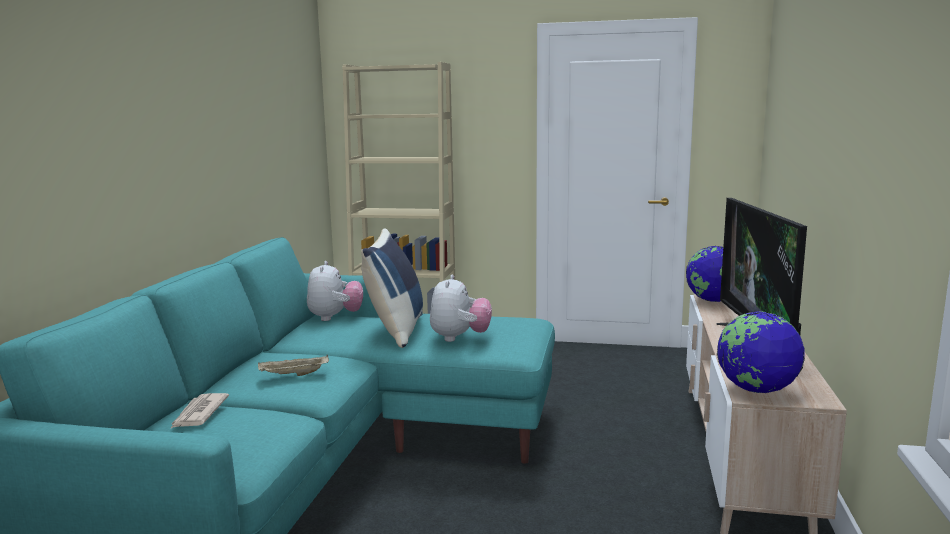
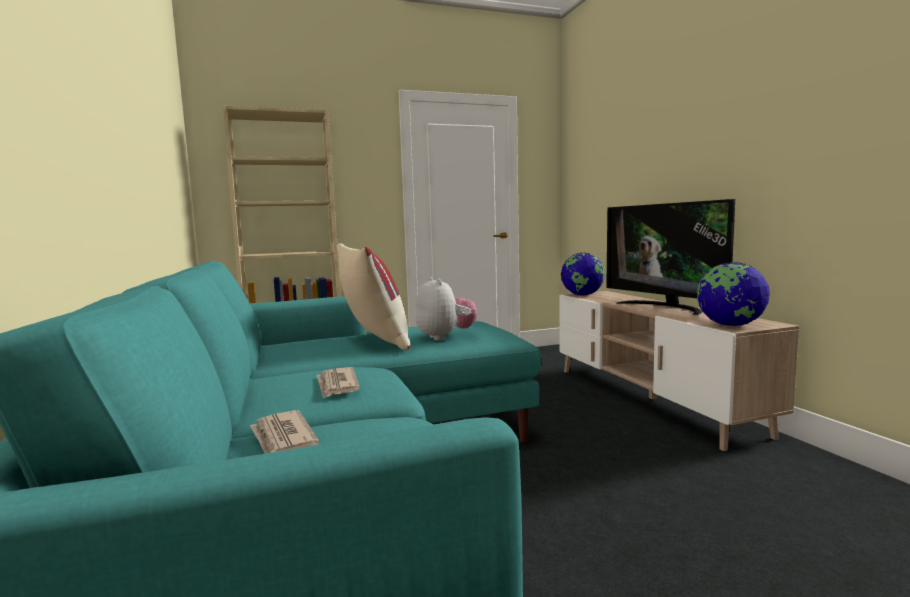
camera: 30 degrees left, 5 degrees down
(293, 375) = (337, 385): beige tray -> newspaper
(335, 317) = (288, 343): plush toy -> none
(395, 330) = (373, 341): blue pillow -> red pillow

